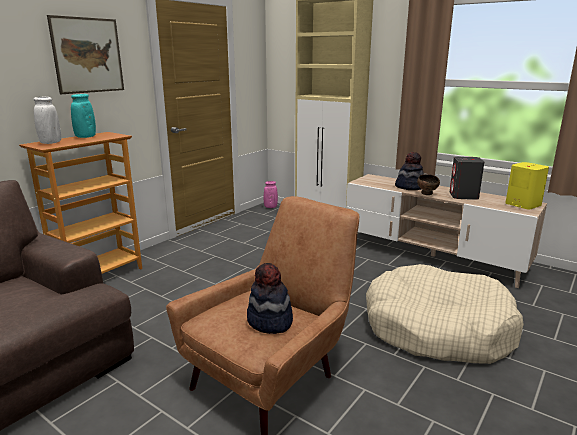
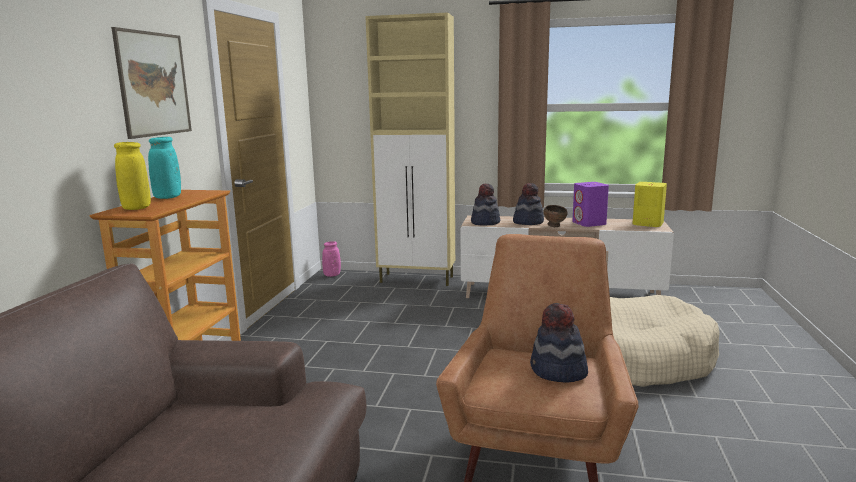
camera: 25 degrees left, 5 degrees down
(51, 143) = (137, 208): white vase -> yellow vase
(372, 182) = (485, 222): none -> hat
(463, 196) = (589, 223): grey speaker -> purple speaker

